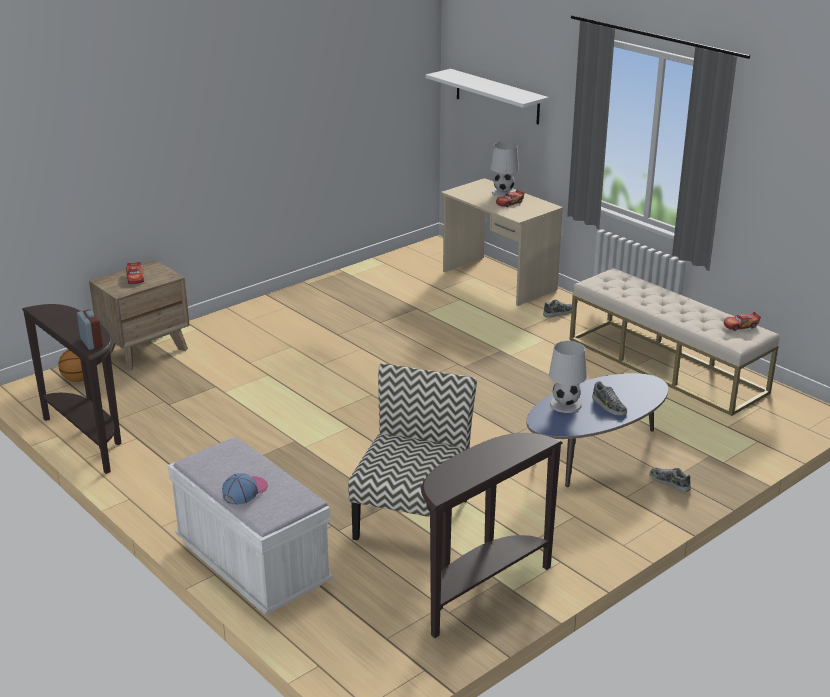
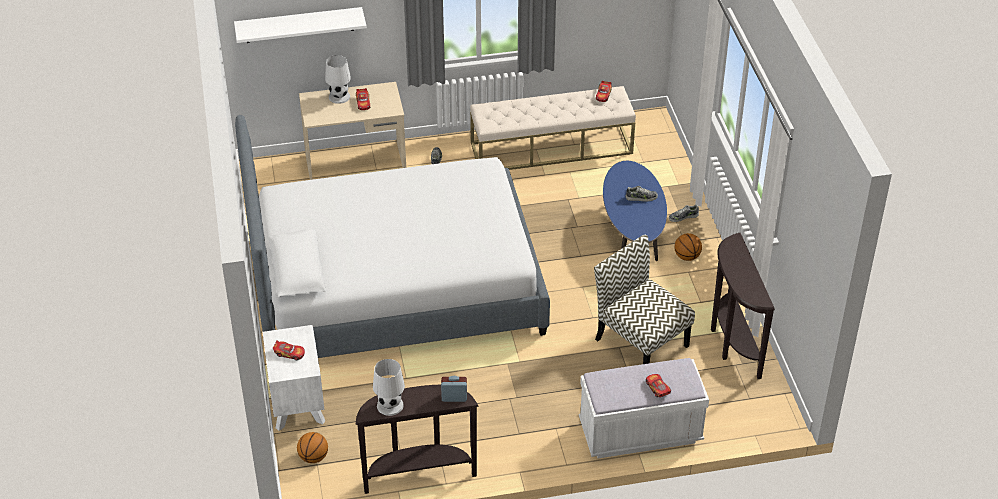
camera: 60 degrees left, 15 degrees up
(146, 350) = (297, 403): brown nightstand -> white nightstand
(245, 491) = (657, 388): cap -> toy car
(350, 348) = (395, 286): none -> bed
(565, 404) = (625, 214): white table lamp -> white table lamp (389, 405)
(601, 507) = (687, 256): none -> basketball

